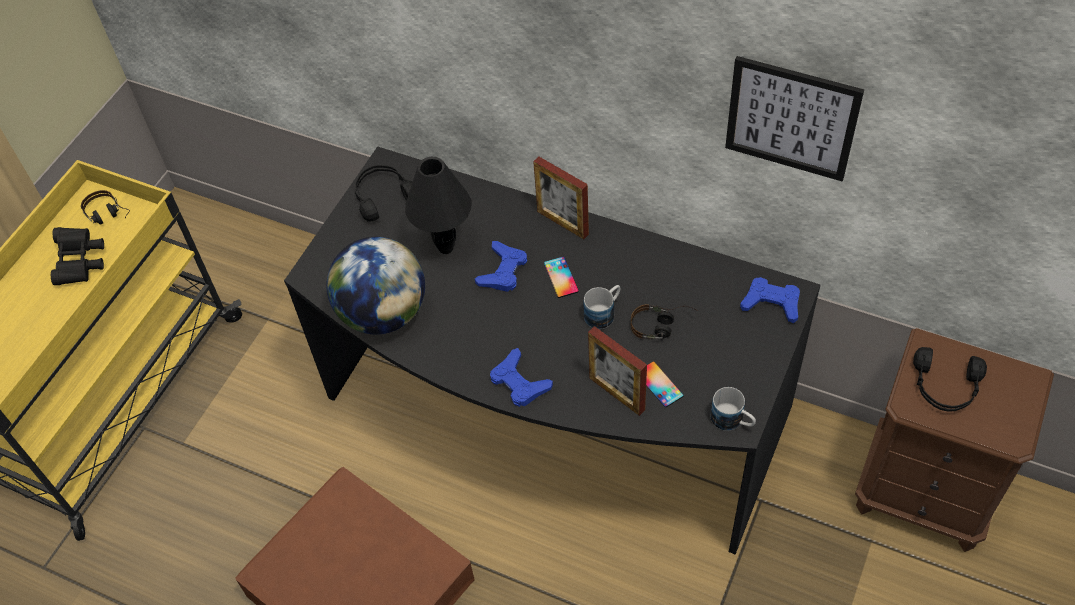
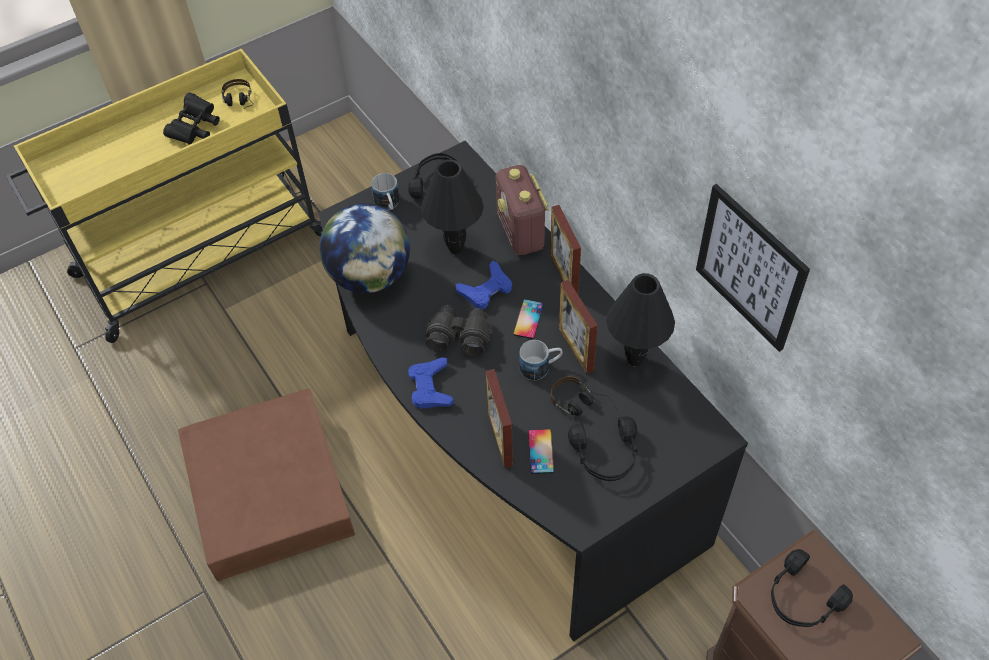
camera: 30 degrees right, 0 degrees up
(495, 205) = (521, 232): none -> radio
(510, 323) = (459, 335): none -> black binoculars
(622, 282) = (576, 349): none -> picture frame
(679, 264) = (635, 359): none -> black table lamp
(716, 358) = (606, 456): none -> black headphones
(732, 421) = (578, 517): mug -> mug (388, 205)
(771, 303) = (690, 435): blue game controller -> none

